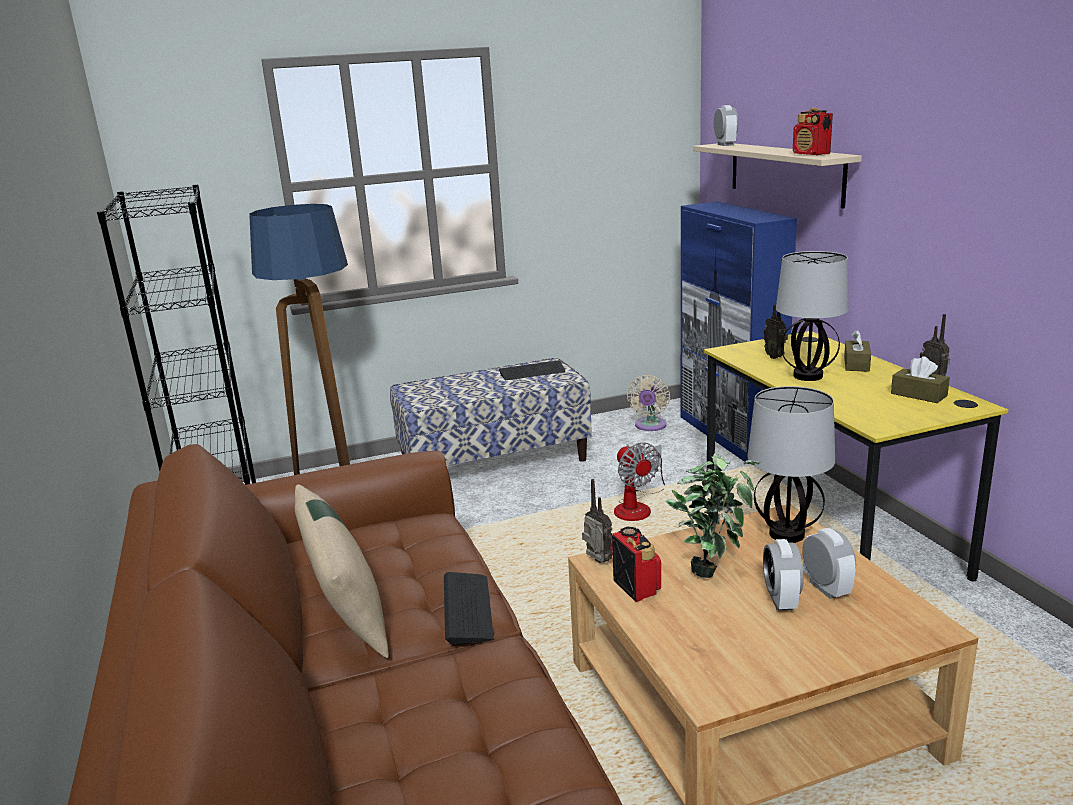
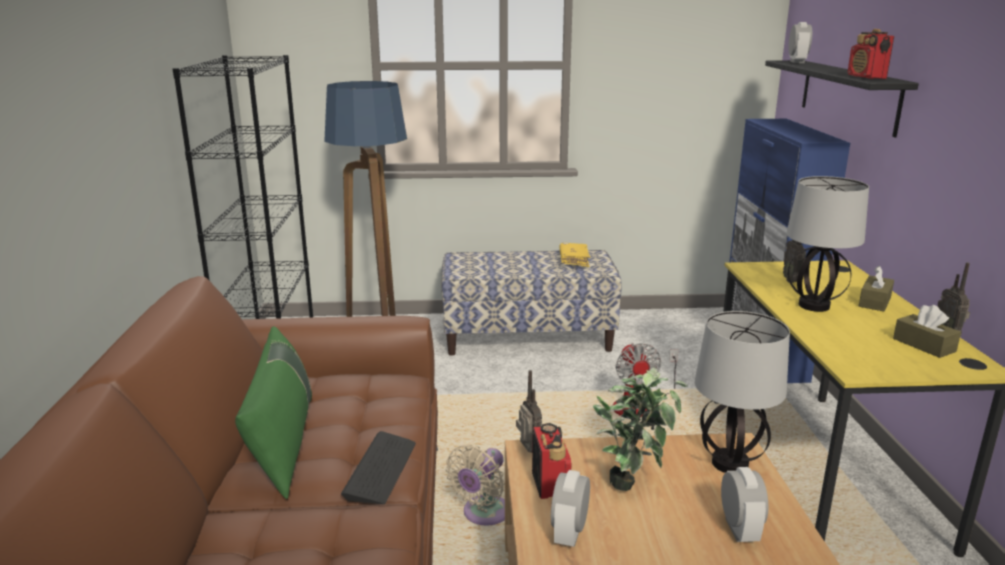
camera: 15 degrees right, 0 degrees up
(345, 607) = (284, 443): beige pillow -> green pillow
(532, 372) = (574, 260): keyboard -> yellow book
(650, 426) = (688, 329): beige fan -> beige fan (483, 515)
(781, 600) = (685, 531): alarm clock -> alarm clock (569, 533)
(785, 173) = (848, 95): beige shelf -> black shelf

